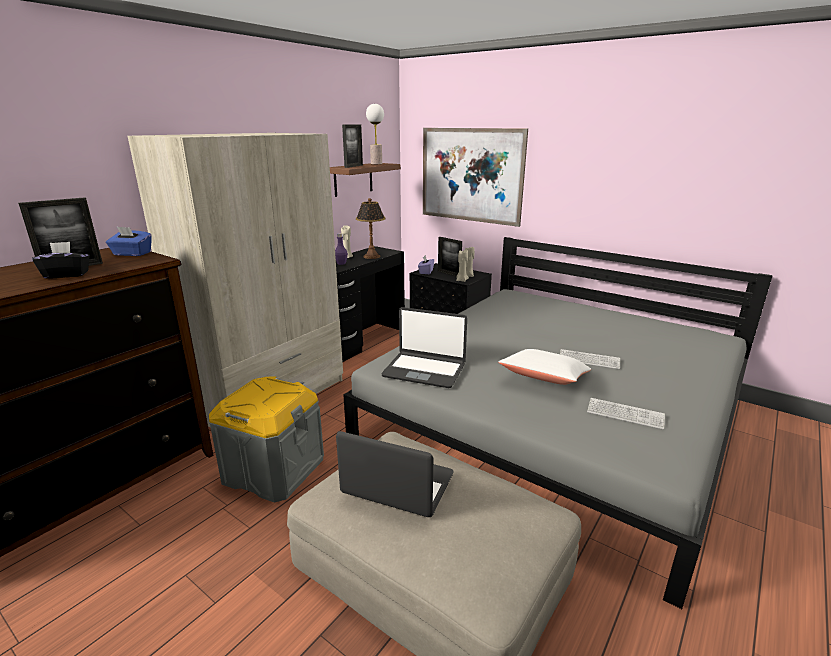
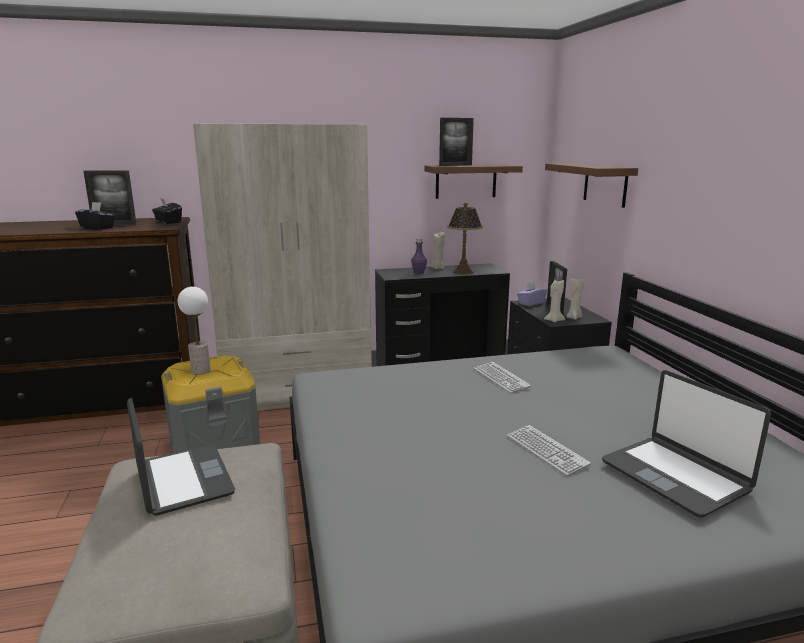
camera: 40 degrees right, 5 degrees down
(132, 254) = (168, 222): blue tissue box -> black tissue box
(376, 163) = (496, 164): table lamp -> table lamp (201, 371)
(424, 370) = (347, 393): laptop -> laptop (675, 476)
(470, 175) = (605, 184): picture -> brown shelf
(544, 379) = (447, 447): white pillow -> none
(625, 414) = (459, 522): keyboard -> keyboard (501, 378)

